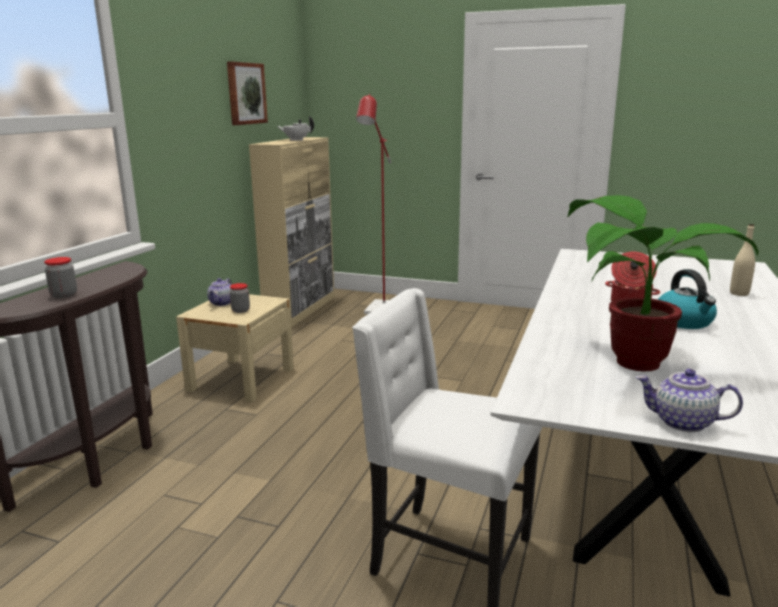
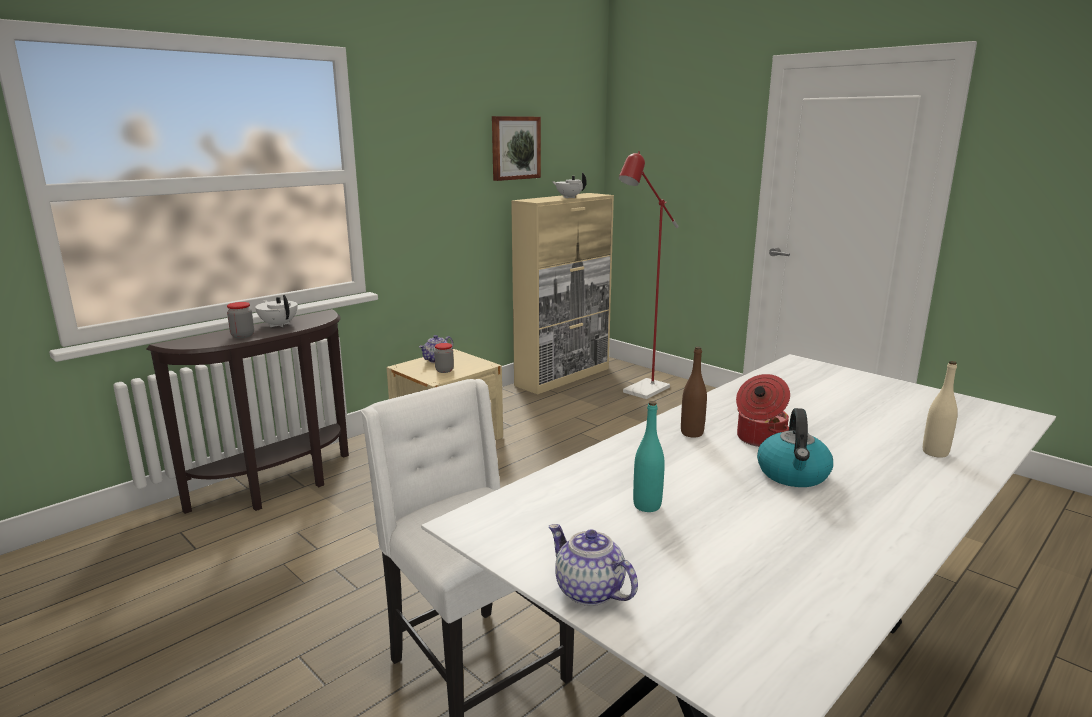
camera: 25 degrees right, 0 degrees up
(90, 280) = (279, 325): none -> white teapot
(581, 308) = (692, 433): none -> brown bottle
(629, 360) = (647, 505): potted plant -> turquoise bottle

